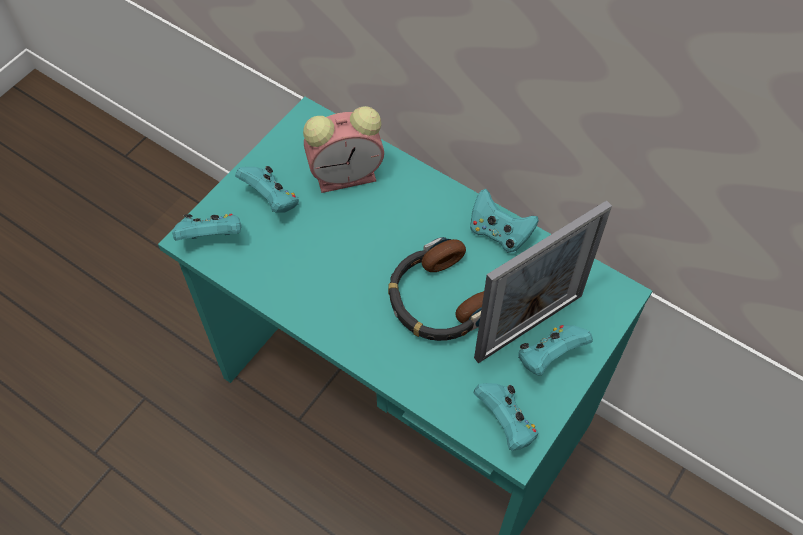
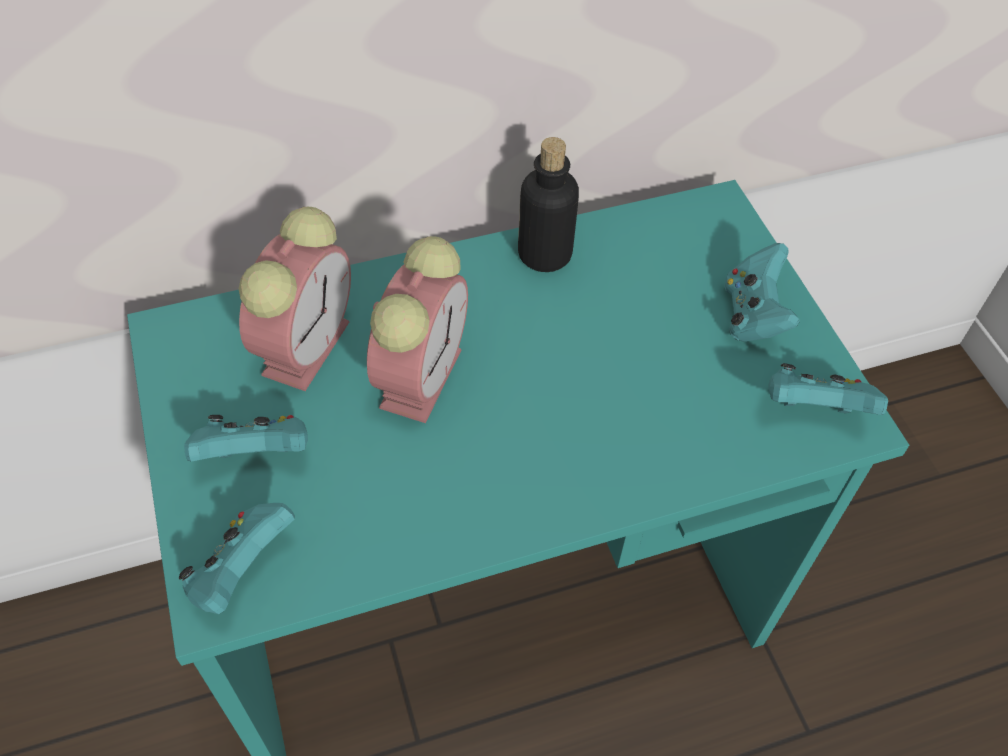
camera: 55 degrees left, 5 degrees down
(371, 231) = (421, 374): none -> alarm clock
(438, 300) = (588, 369): headphones -> none
(499, 233) = (544, 254): turquoise game controller -> bottle
(529, 326) = (697, 307): picture frame -> none

